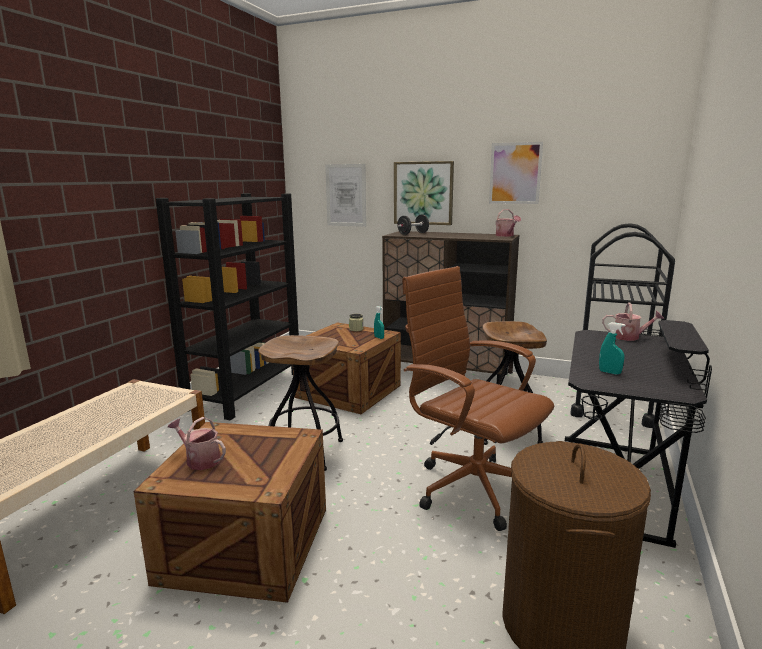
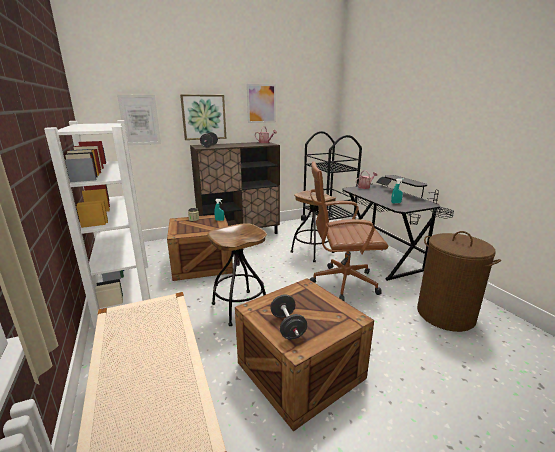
camera: 45 degrees left, 5 degrees up
(200, 460) = (287, 327): watering can -> black dumbbell
(246, 390) = (124, 291): black bookcase -> white bookcase

